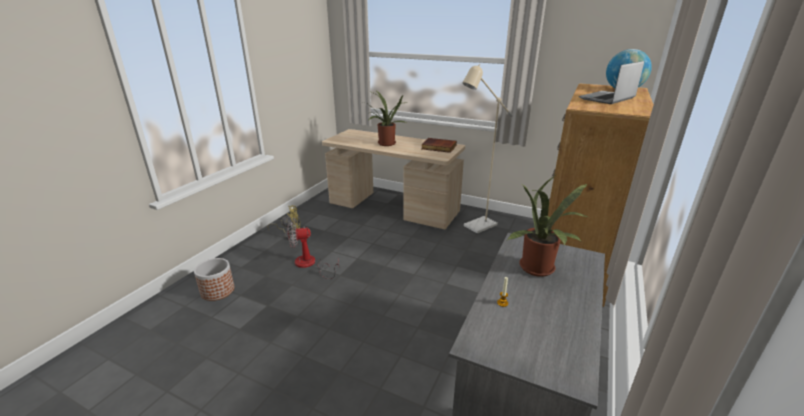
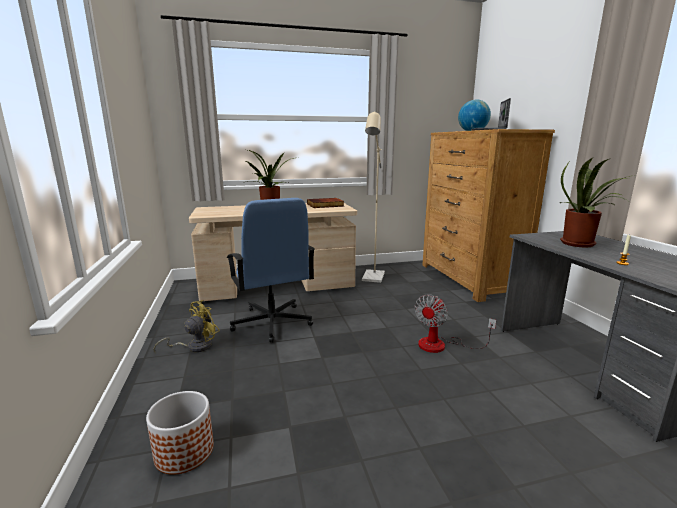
camera: 40 degrees left, 10 degrees down
(310, 264) = (272, 363): fan -> fan (441, 345)
(348, 236) = (272, 323): none -> blue office chair

